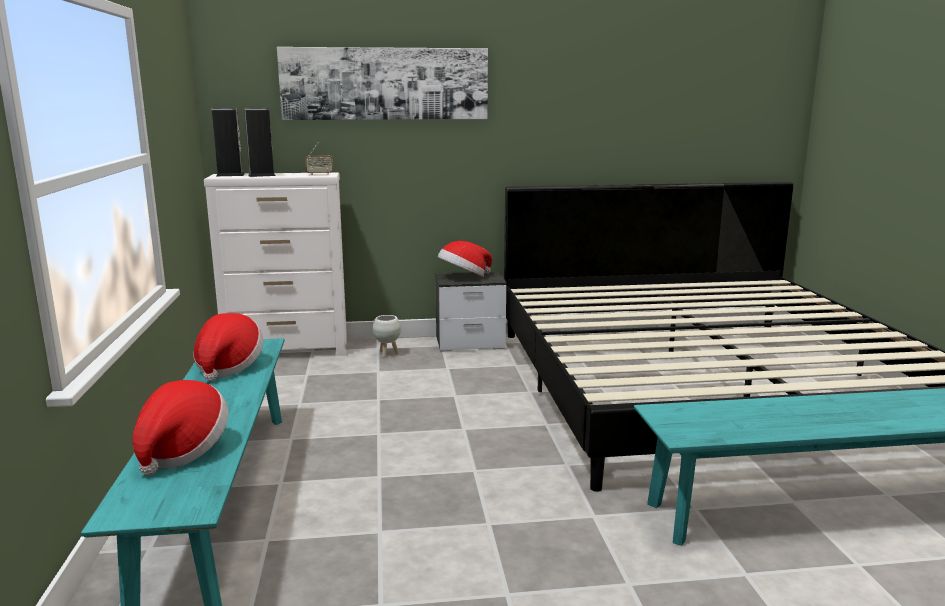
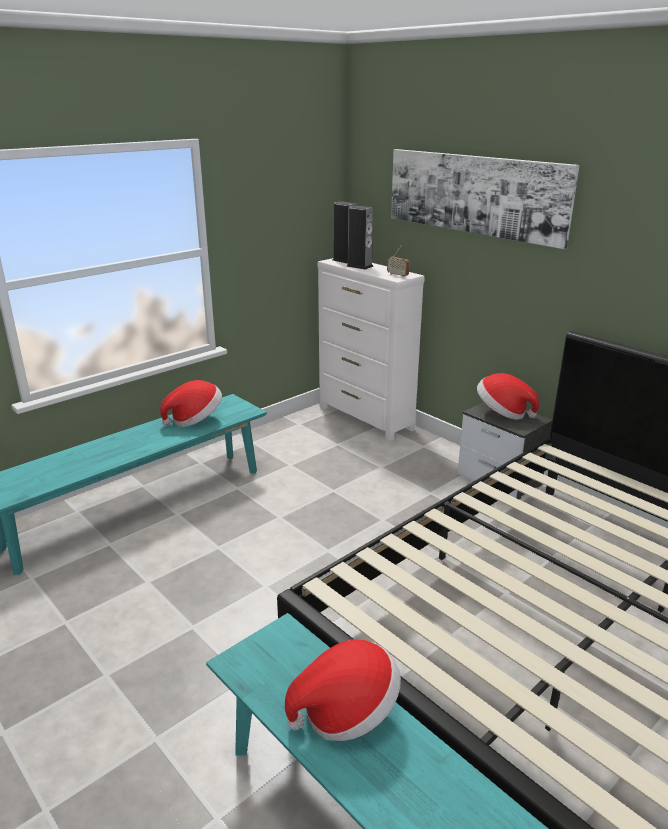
camera: 55 degrees right, 10 degrees up
(182, 451) = (63, 464): hat -> hat (346, 711)
(387, 354) = (418, 455): white planter -> none

